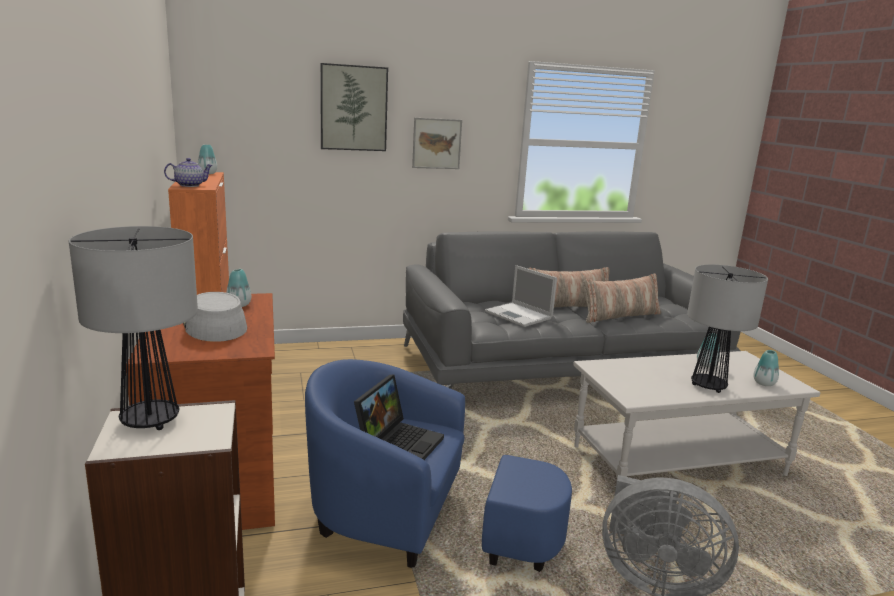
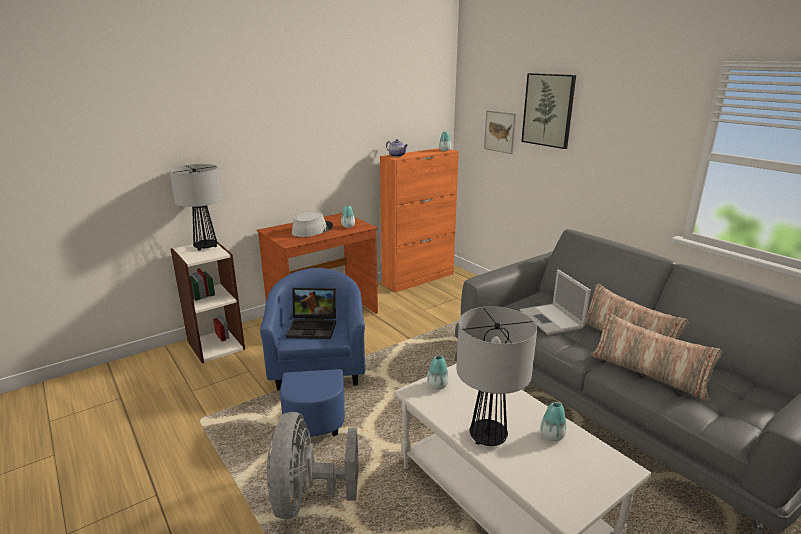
camera: 70 degrees right, 5 degrees up
(436, 143) = (610, 147): picture -> picture (500, 131)
(519, 315) = (552, 320): laptop -> laptop turned 45 degrees counterclockwise
(764, 383) = (542, 482): vase -> vase (437, 385)

